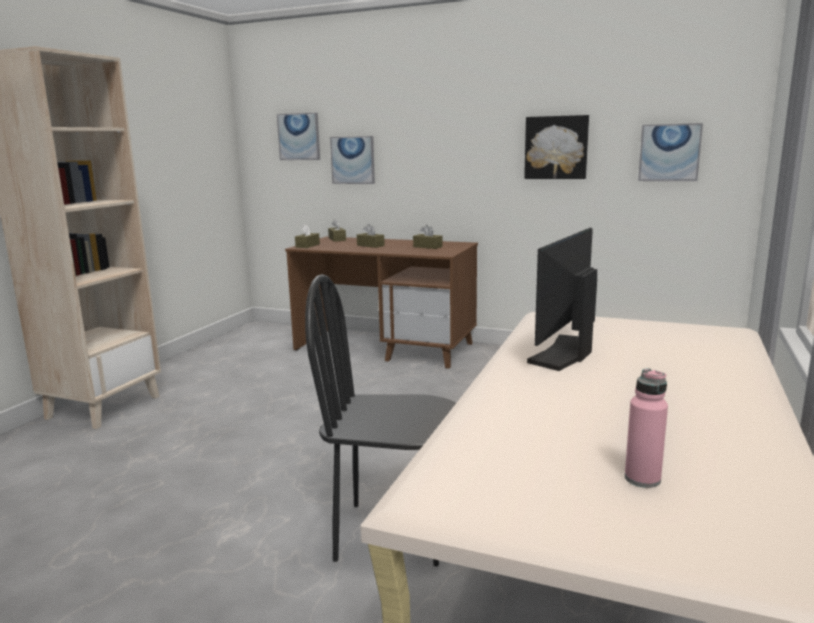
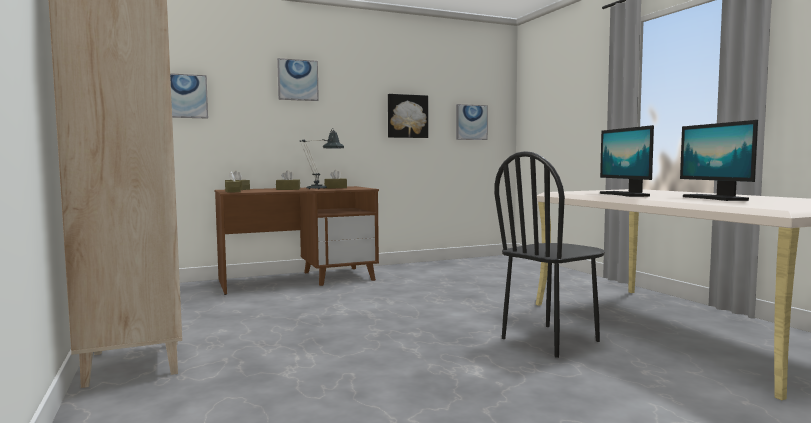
camera: 45 degrees left, 10 degrees down
(353, 160) = (243, 120): picture -> picture (297, 80)
(401, 248) = (321, 189): none -> table lamp
(602, 414) = (715, 198): none -> monitor
(642, 479) = (790, 201): pink bottle -> none

